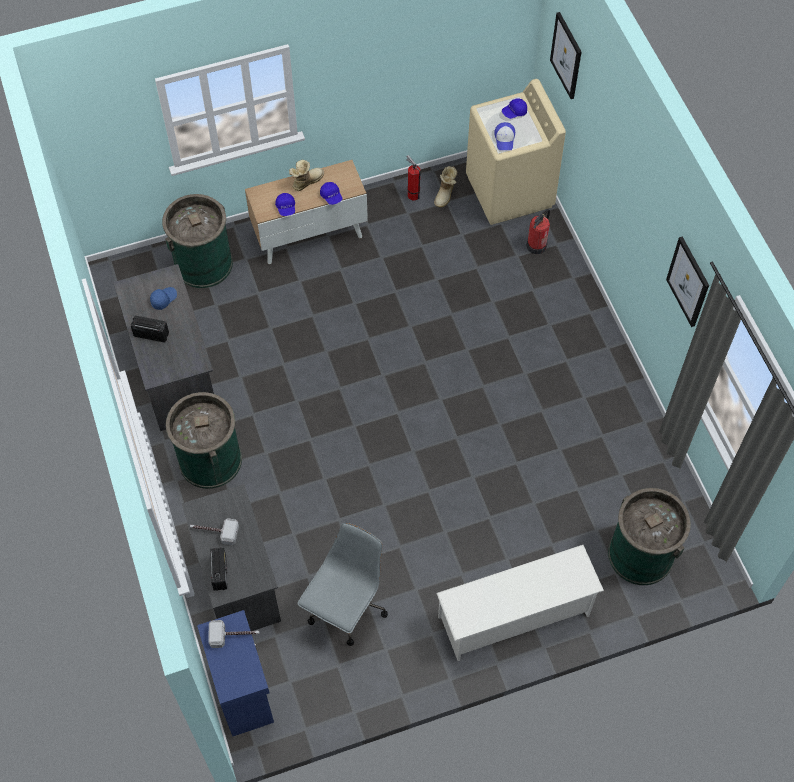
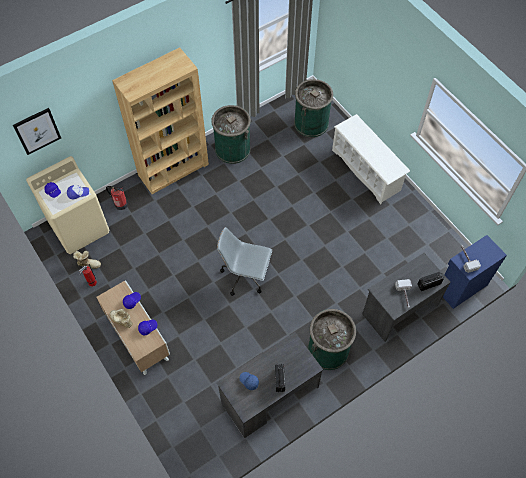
camera: 105 degrees left, 0 degrees up
(203, 263) = (178, 404): green trash can -> green trash can (232, 149)
(346, 608) = (393, 249): grey office chair -> grey office chair (245, 276)
(585, 324) = (173, 169): none -> brown bookcase
(688, 281) = (204, 49): picture -> none

